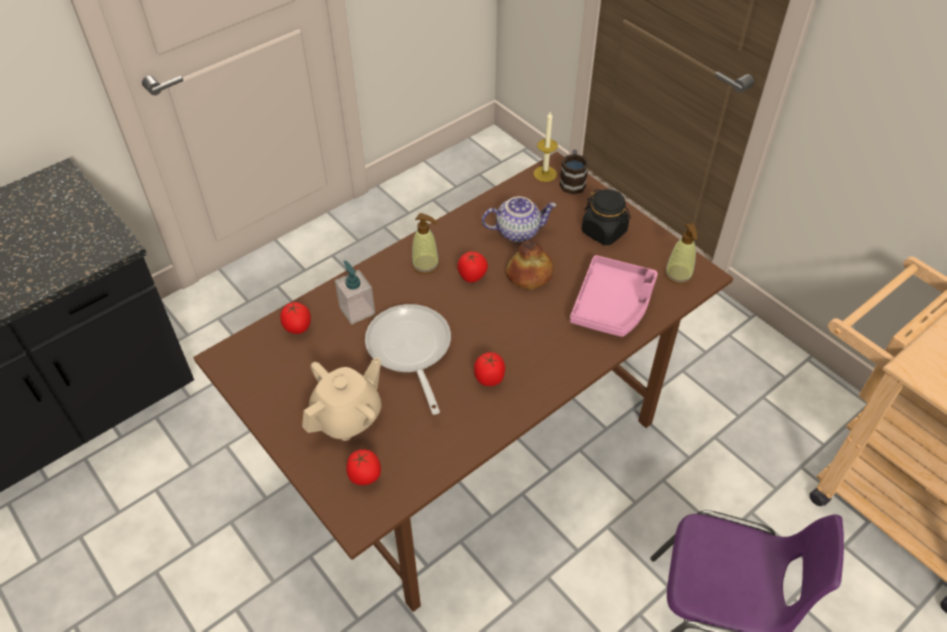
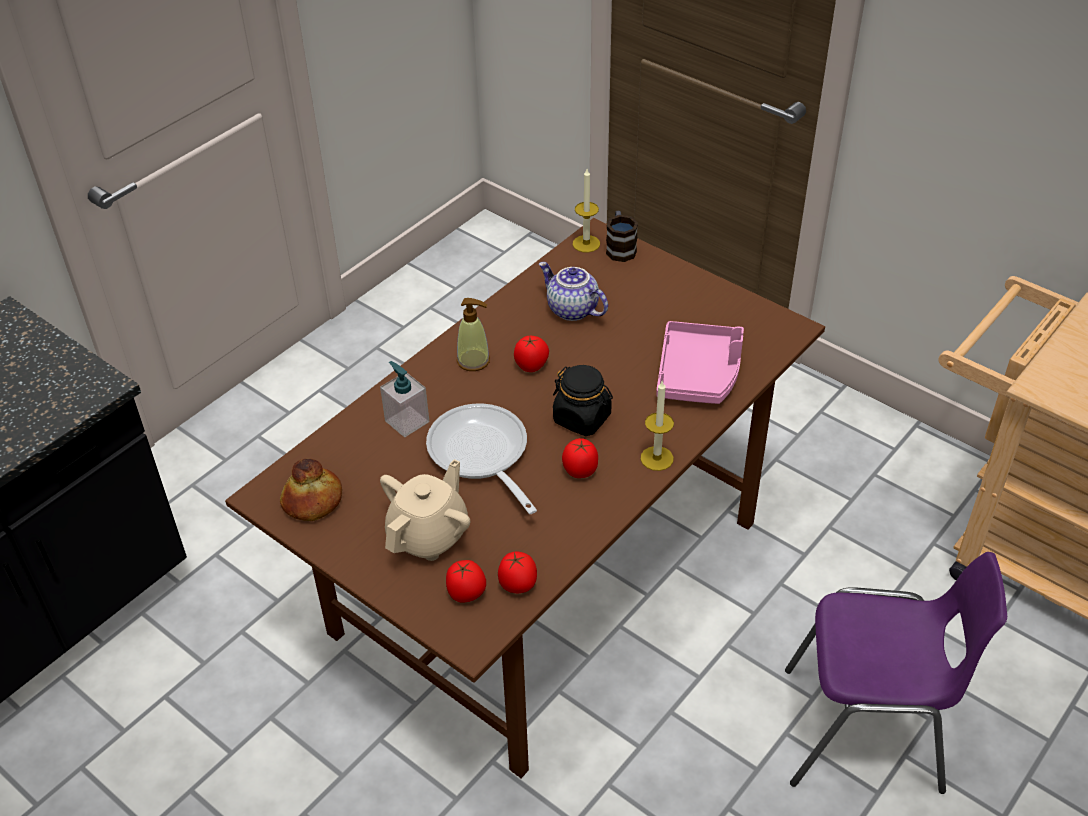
camera: 10 degrees left, 5 degrees down
(298, 328) = (342, 451): tomato -> tomato (518, 585)
(518, 231) = (571, 310): teapot -> teapot turned 120 degrees counterclockwise
(530, 274) = (597, 354): bread -> bread (313, 501)
(557, 378) = (657, 458): none -> candle
(604, 231) = (670, 297): black jar -> black jar (582, 418)
(678, 274) = (764, 331): soap dispenser -> none

